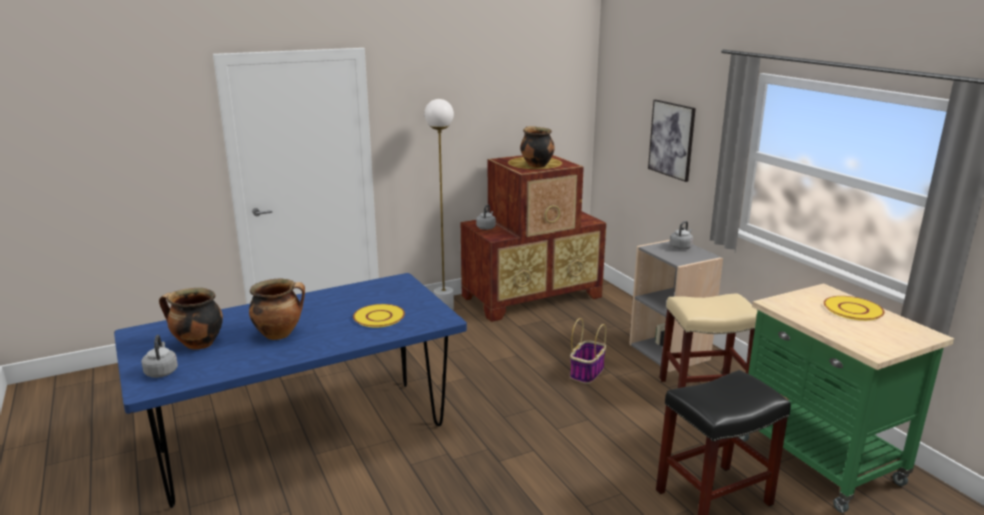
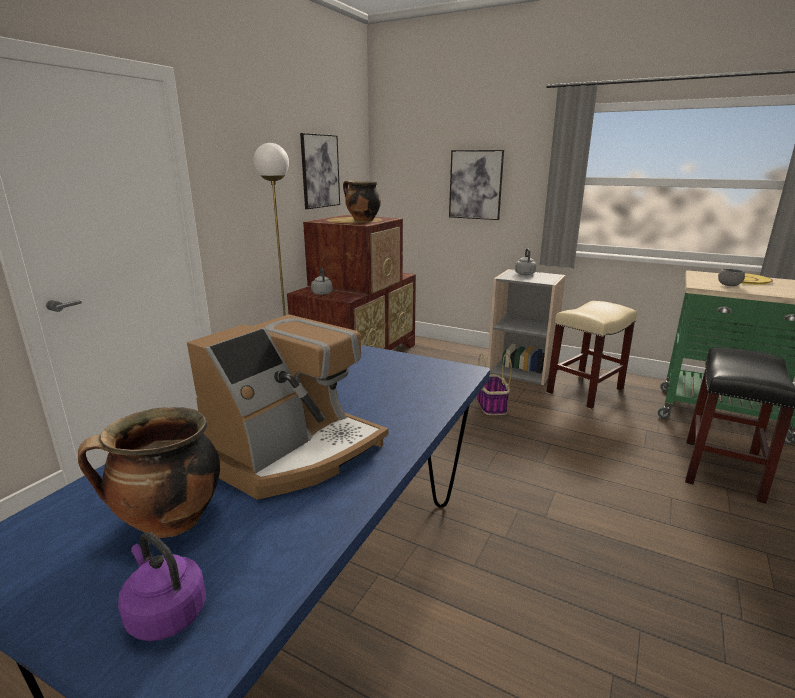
camera: 35 degrees left, 0 degrees up
(161, 371) = (165, 613): grey kettle -> purple kettle
(279, 334) = (294, 453): cooking pot -> coffee machine
(378, 316) = (387, 389): yellow plate -> none
(518, 111) = (320, 171): none -> picture
(807, 311) = (729, 285): none -> grey bowl

